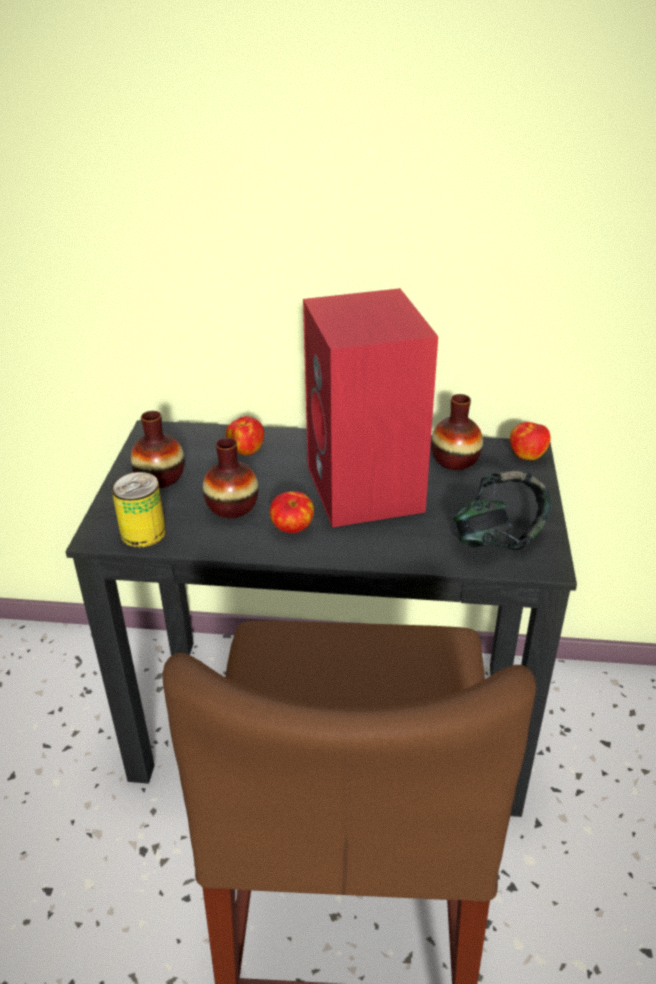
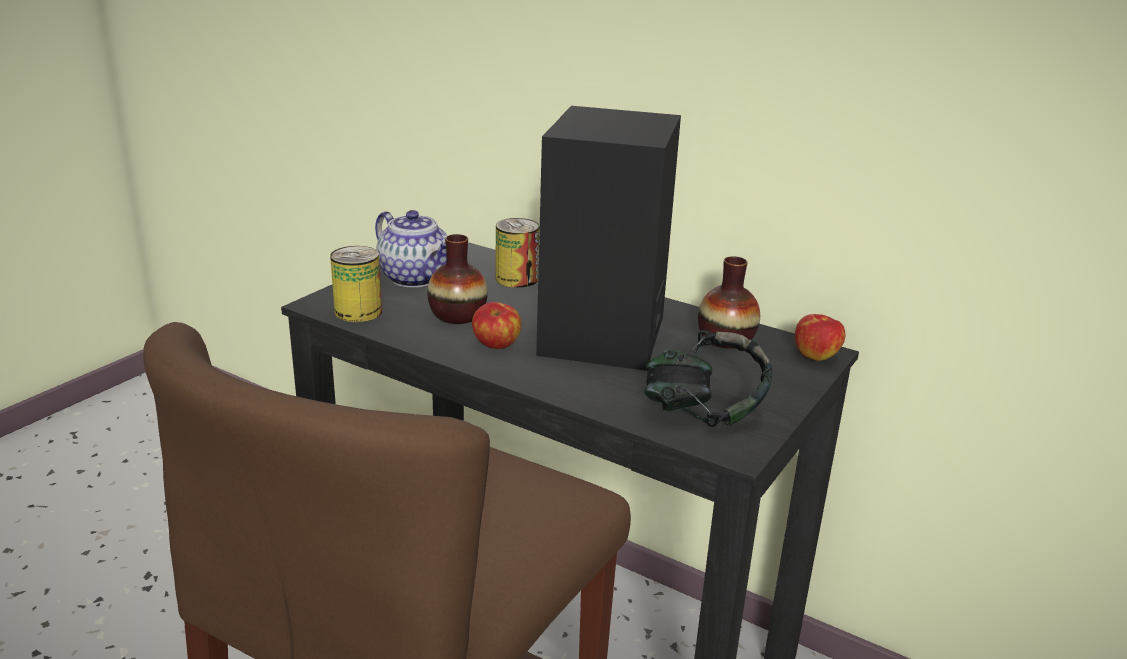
camera: 25 degrees right, 10 degrees down
(160, 477) = (416, 278): vase -> teapot
(245, 450) = (516, 279): apple -> can
(368, 490) = (604, 337): red speaker -> black speaker

